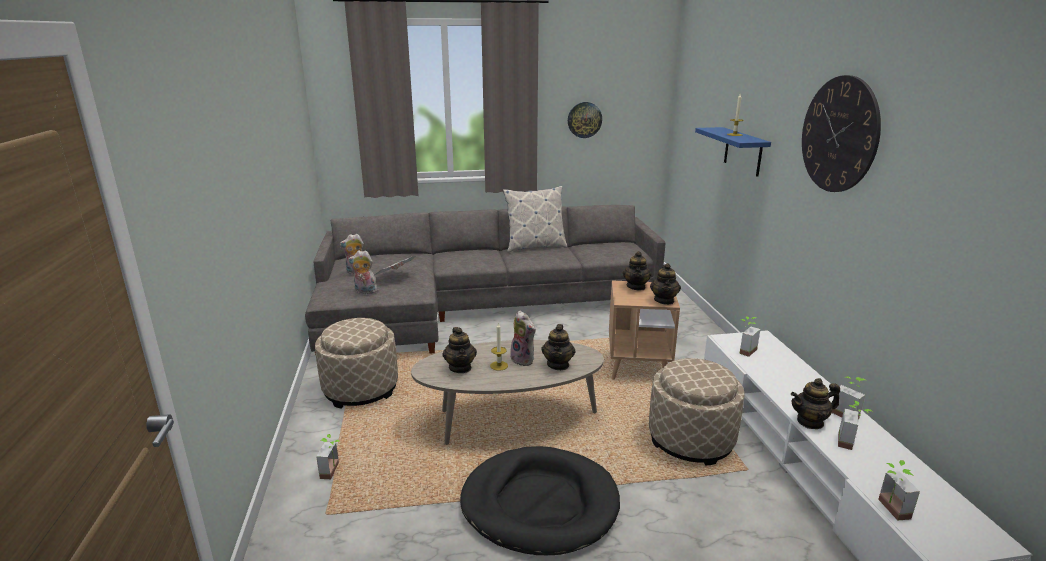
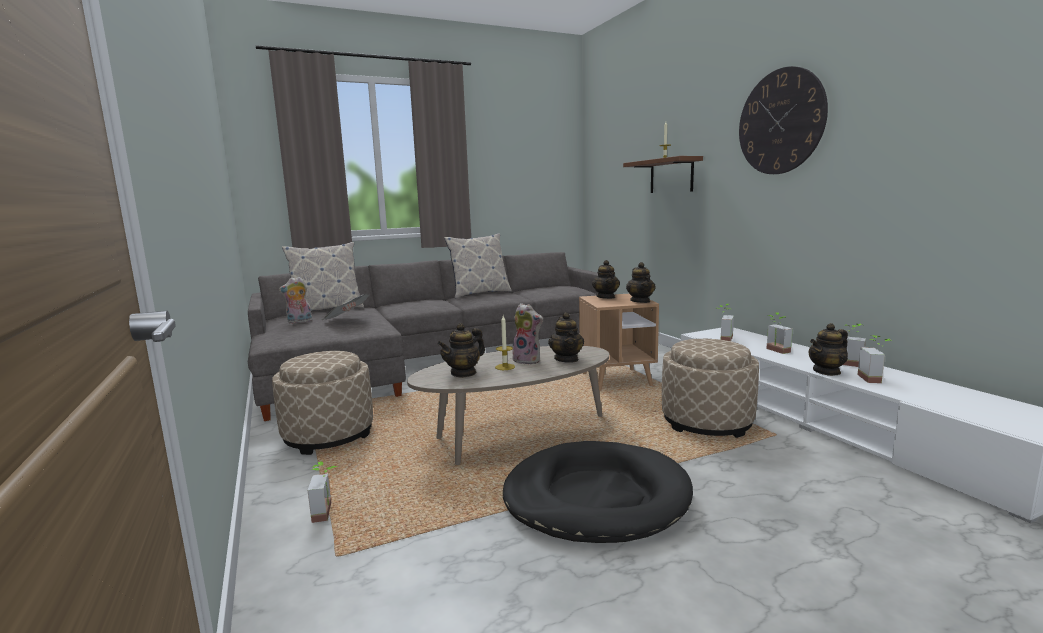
camera: 15 degrees left, 10 degrees down
(364, 291) = (317, 332): plush toy -> none
(387, 254) = (326, 309): none -> pillow
(460, 368) = (463, 373): teapot -> teapot turned 75 degrees clockwise
(584, 120) = (508, 177): wall clock -> none
(743, 151) = (671, 176): blue shelf -> brown shelf
(888, 509) = (958, 414): potted plant -> potted plant (775, 351)

